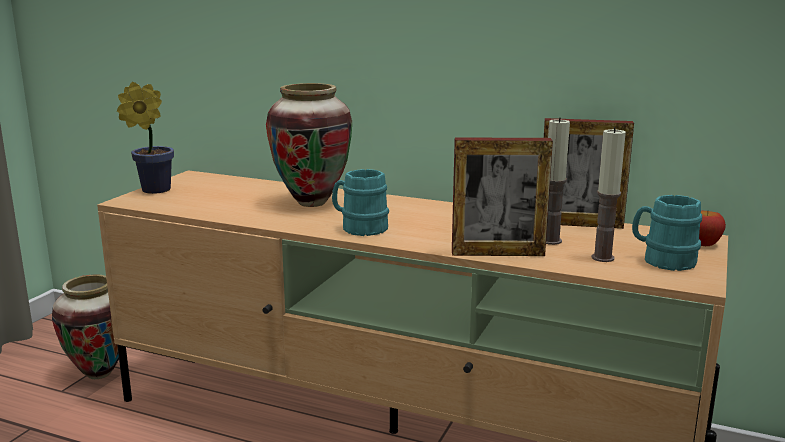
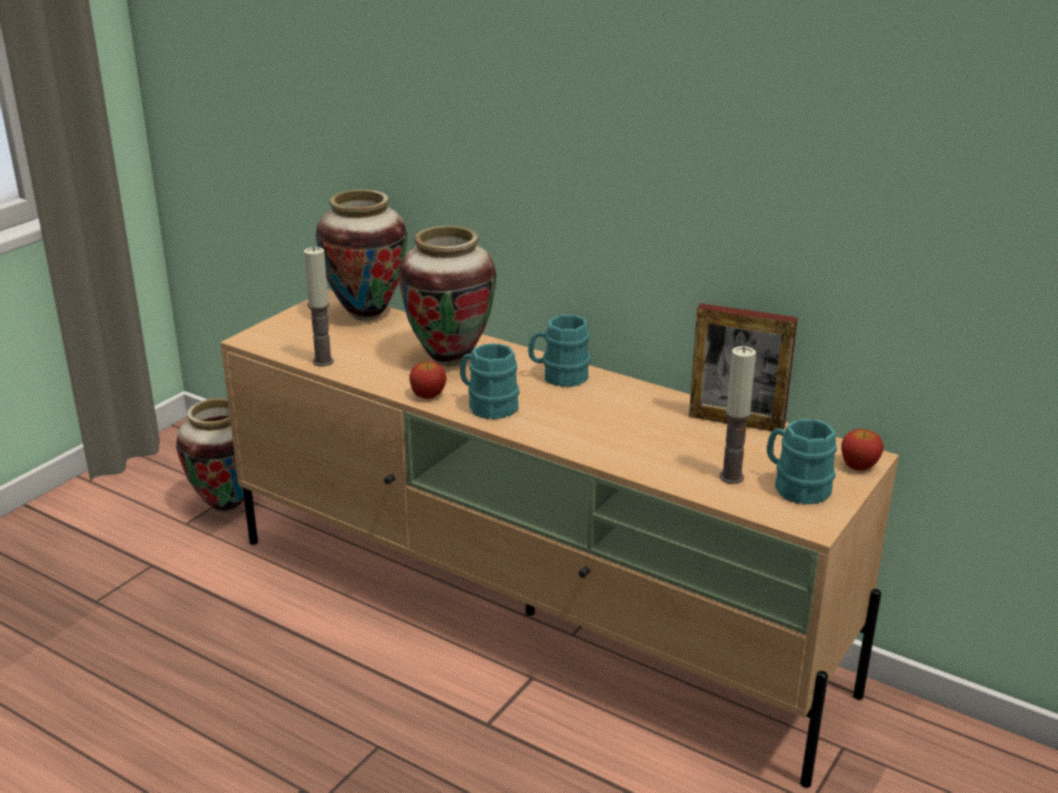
camera: 10 degrees right, 10 degrees up
(152, 190) = (281, 323): potted plant -> none
(227, 182) = (366, 315): none -> vase
(302, 225) = (428, 395): none -> apple
(412, 207) = (559, 376): none -> turquoise mug
(497, 253) = (620, 459): picture frame -> none
(551, 241) = (689, 445): candle -> candle (323, 361)

